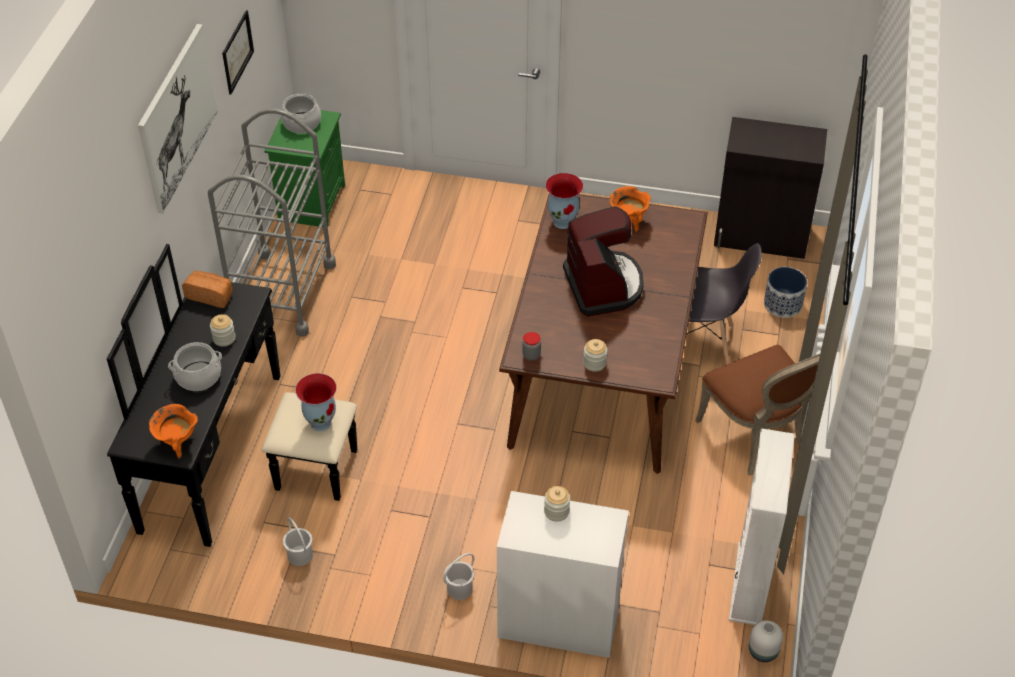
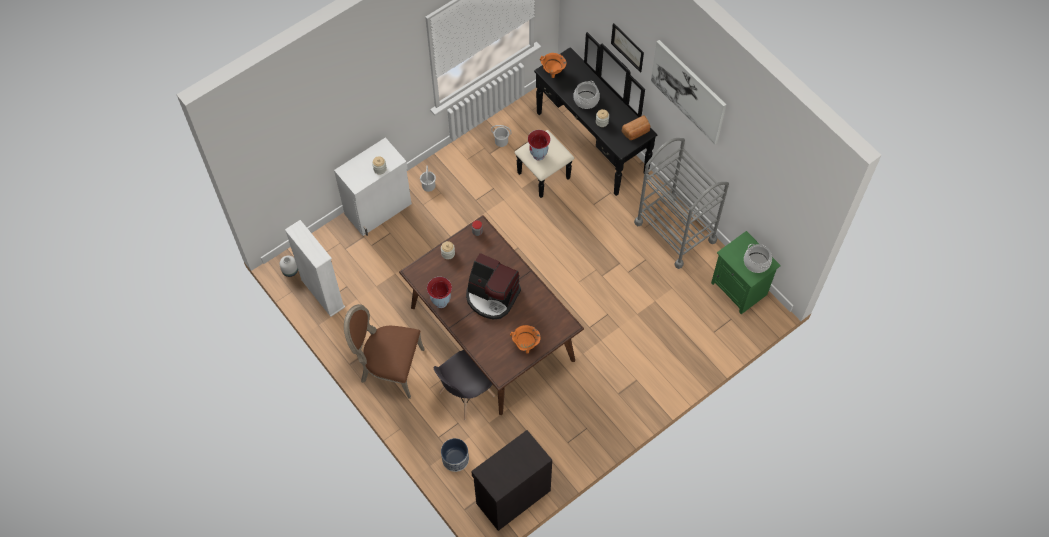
camera: 130 degrees right, 15 degrees up
(237, 52) = (754, 173): picture -> picture (627, 47)
(563, 222) = (553, 314): vase -> vase (441, 302)

